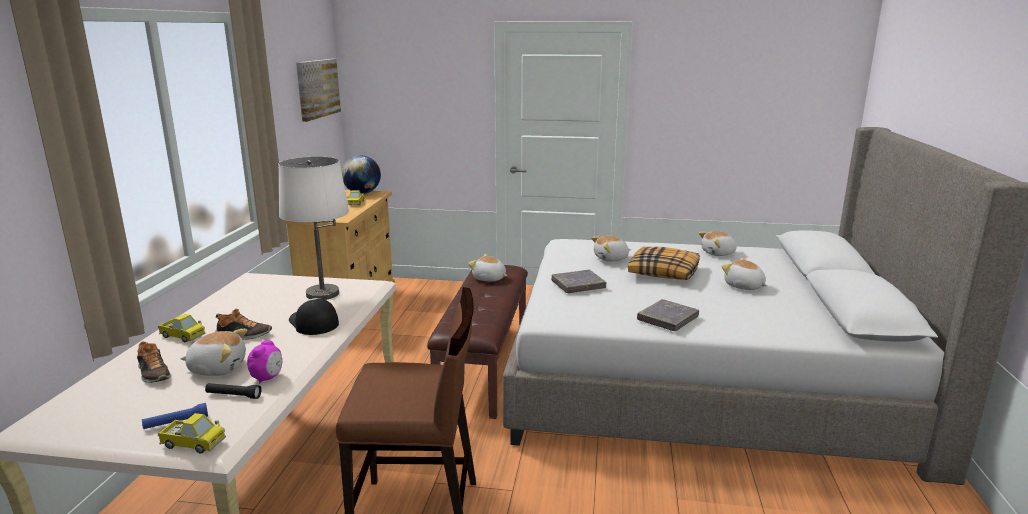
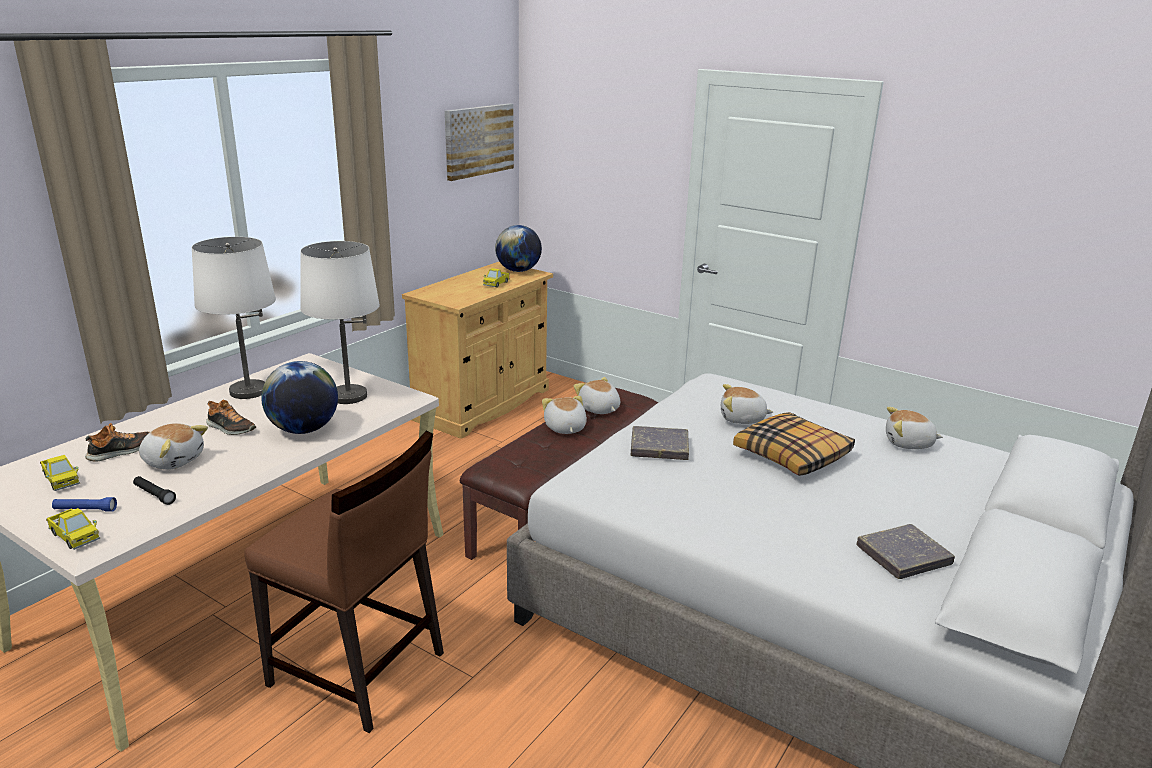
camera: 25 degrees right, 5 degrees up
(153, 374) = (121, 451): shoe -> shoe turned 120 degrees counterclockwise
(182, 336) = (183, 416): toy truck -> toy truck (61, 480)
(225, 307) = (248, 391): none -> white table lamp
(267, 378) = (200, 484): alarm clock -> none
(313, 322) = (304, 429): cap -> globe
(668, 319) = (720, 525): grey book -> grey book (903, 556)
(744, 286) = (886, 504): plush toy -> plush toy (564, 428)

